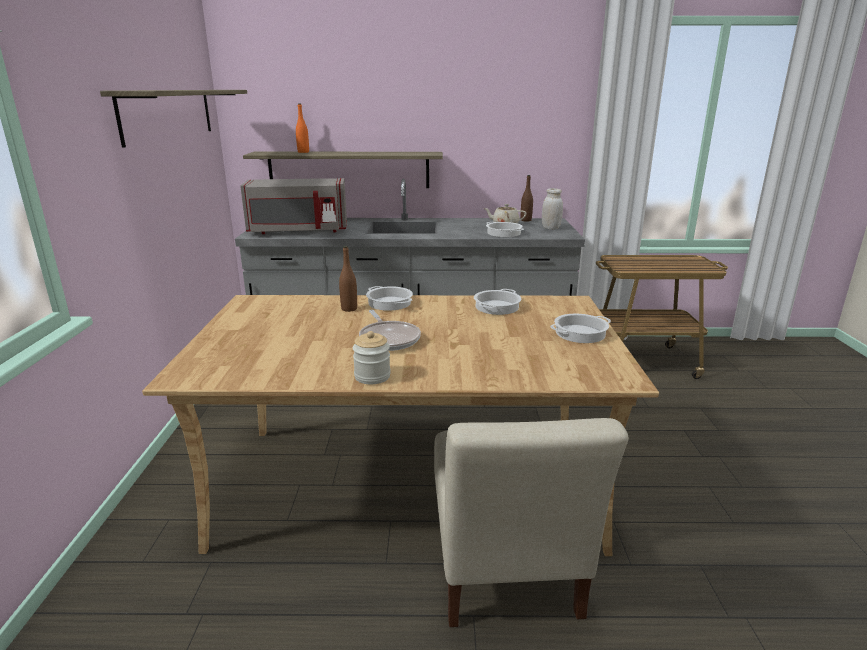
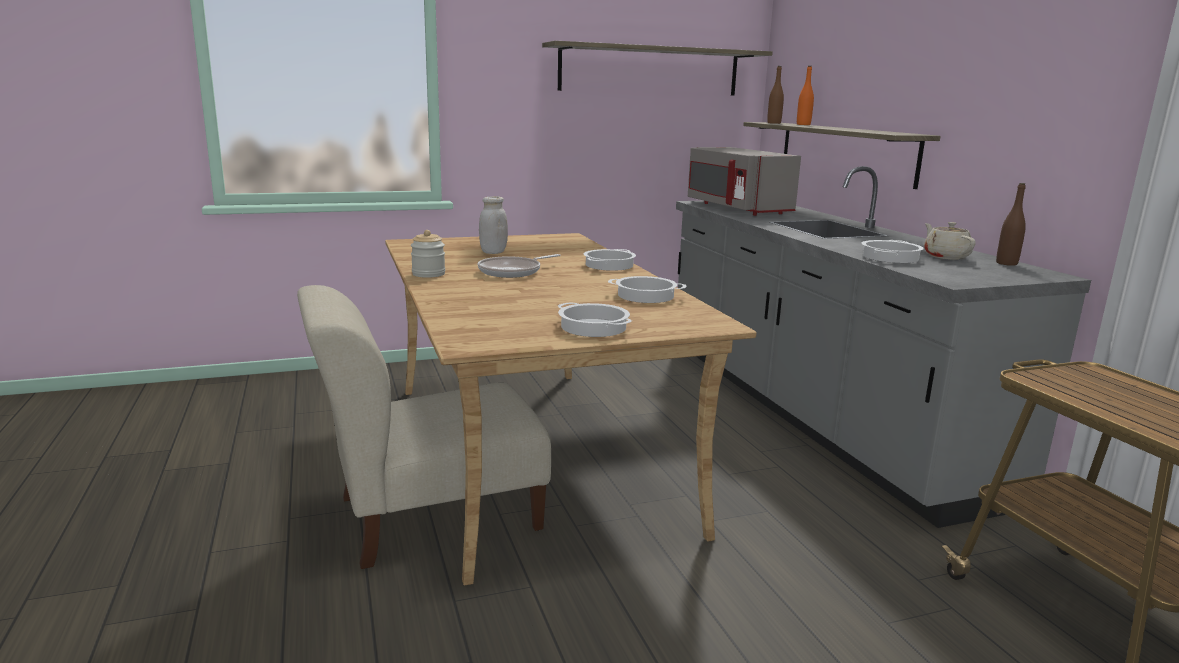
camera: 70 degrees right, 5 degrees down
(349, 309) = (578, 257): brown bottle -> brown bottle (774, 123)
(550, 228) = (983, 274): white jar -> white jar (493, 252)

